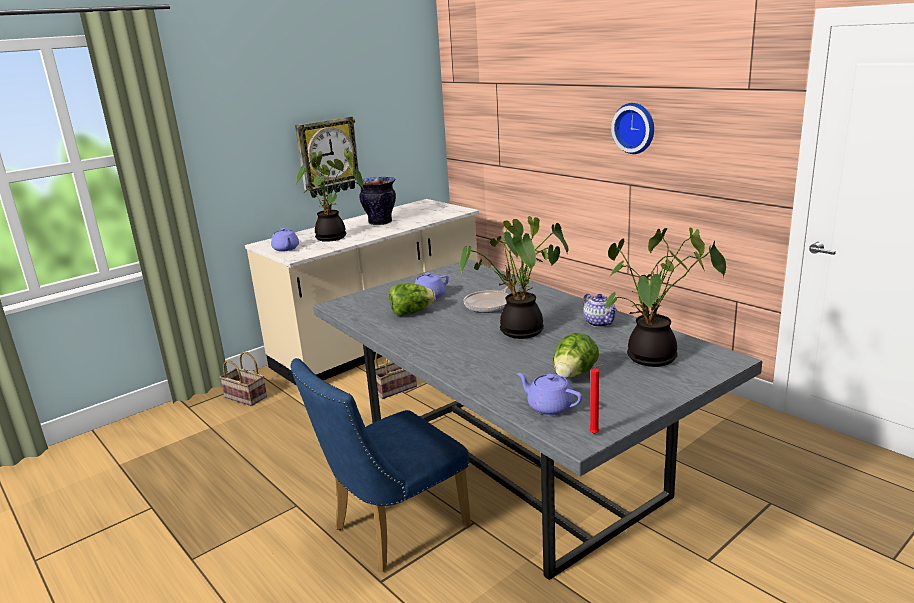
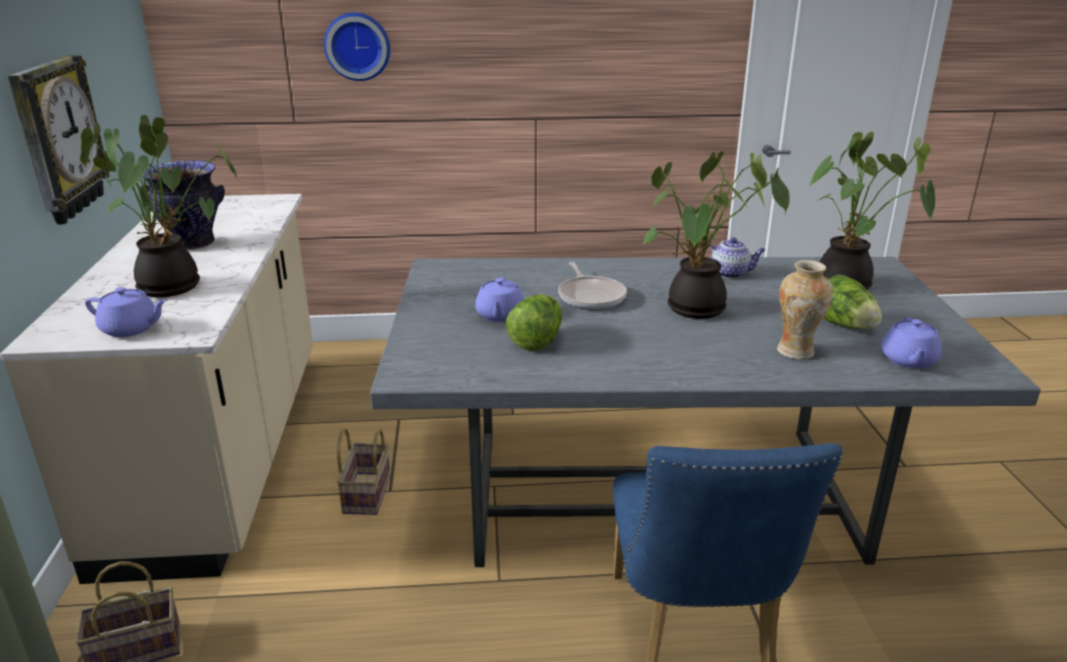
camera: 55 degrees left, 5 degrees up
(504, 372) = (796, 352): none -> vase
(549, 406) = (908, 360): purple teapot -> purple teapot turned 60 degrees counterclockwise
(596, 434) = (989, 362): red candle -> none
(635, 128) = (545, 43): wall clock -> wall clock (357, 46)

